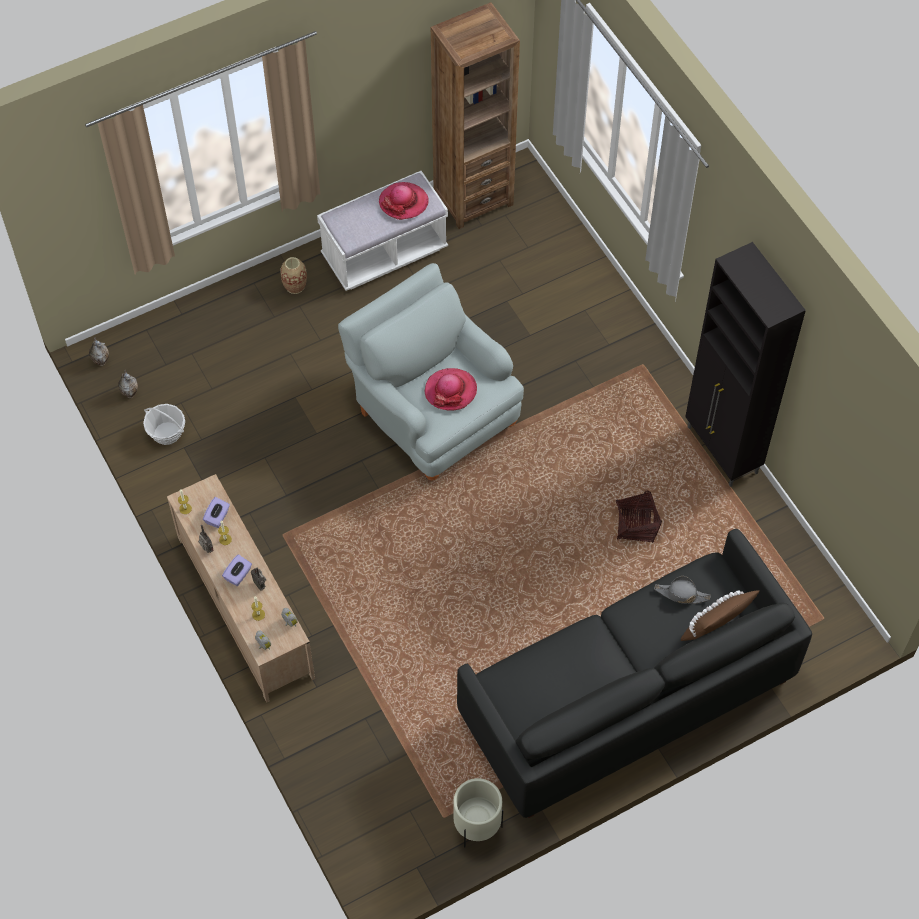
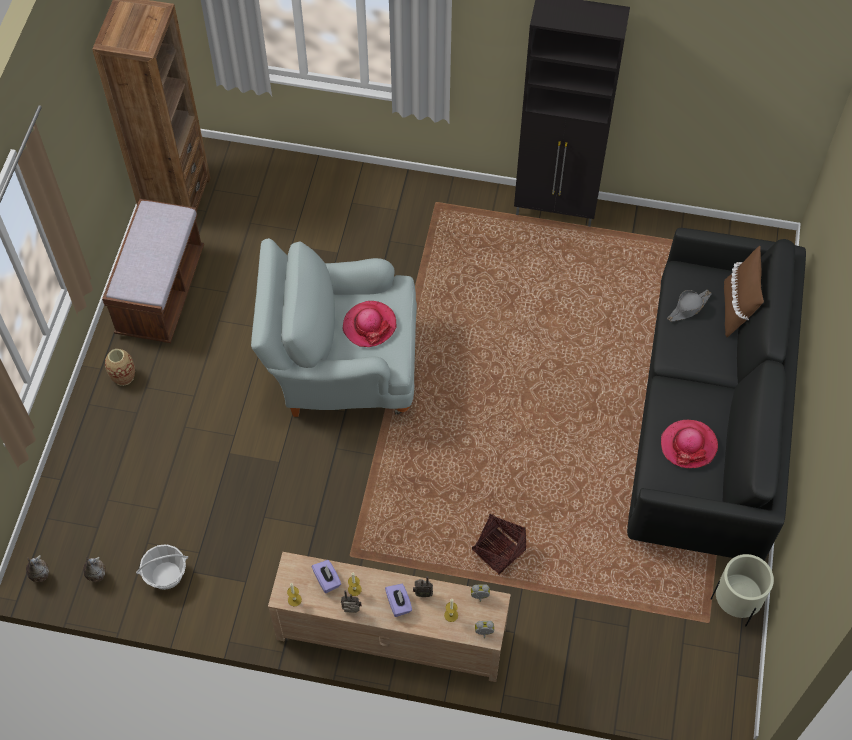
camera: 50 degrees left, 0 degrees up
(384, 253) = (161, 292): white bench -> brown bench
(403, 202) = (159, 230): hat -> hat (688, 445)
(636, 525) = (568, 307): basket -> basket (498, 550)

